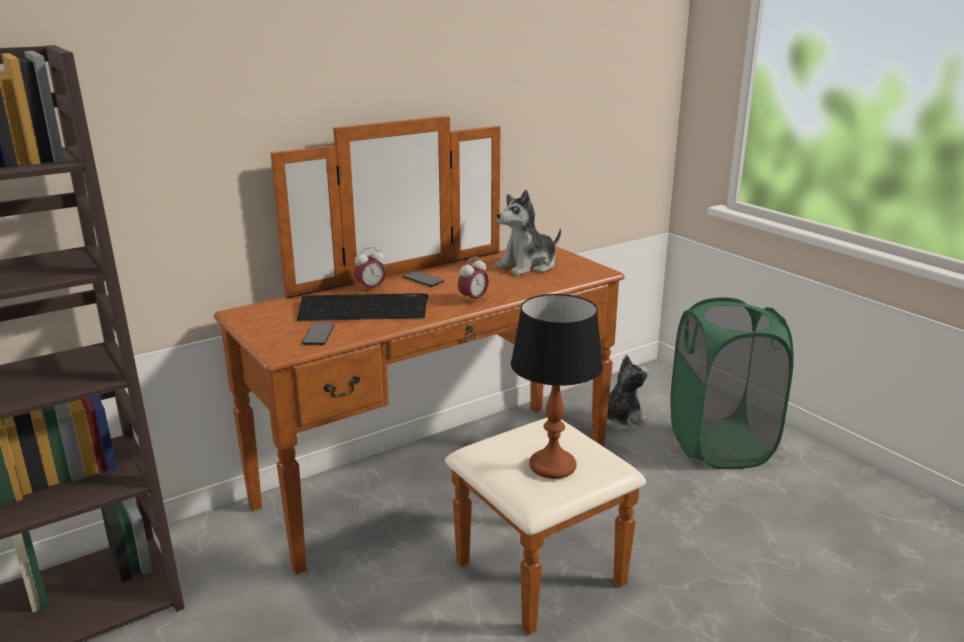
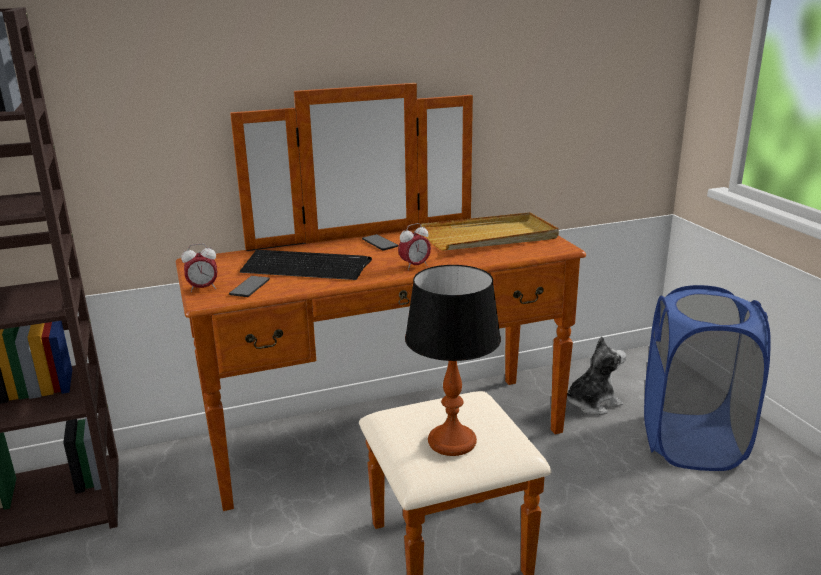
camera: 15 degrees right, 0 degrees up
(371, 289) = (326, 248): alarm clock -> alarm clock (203, 288)
(528, 266) = (490, 237): plush toy -> beige tray
(720, 445) = (691, 442): green laundry basket -> blue laundry basket

